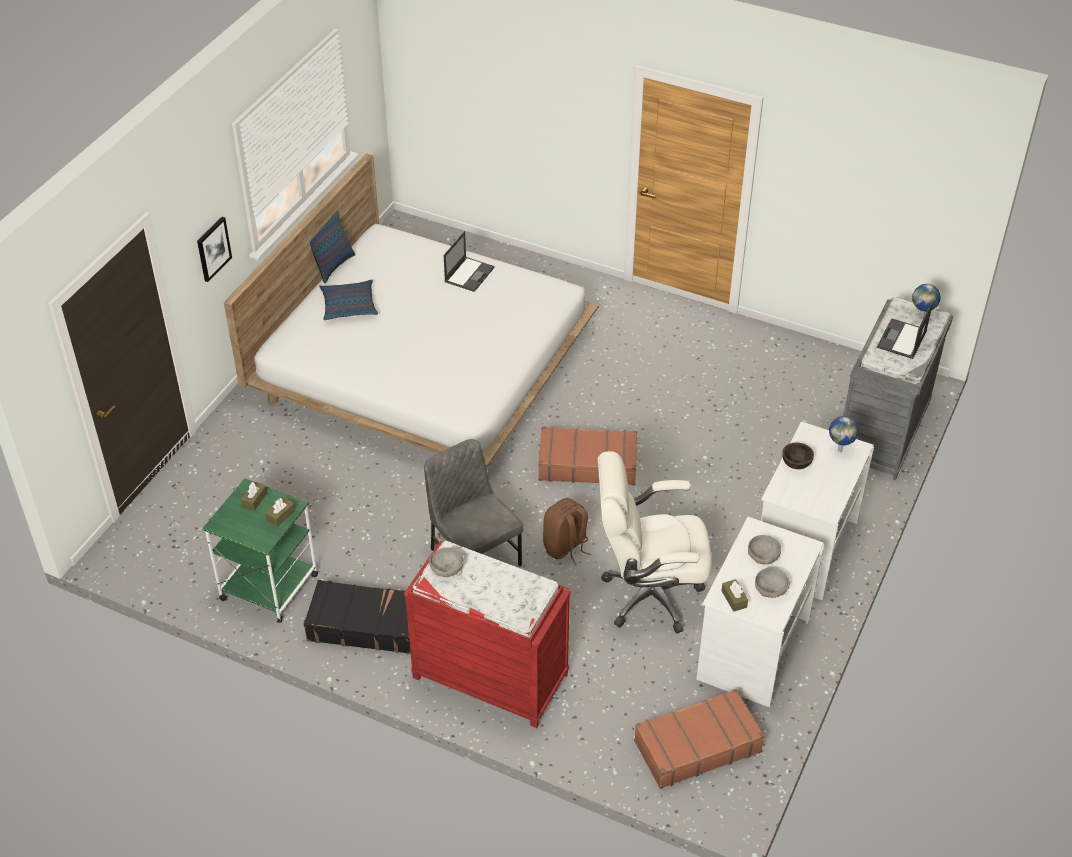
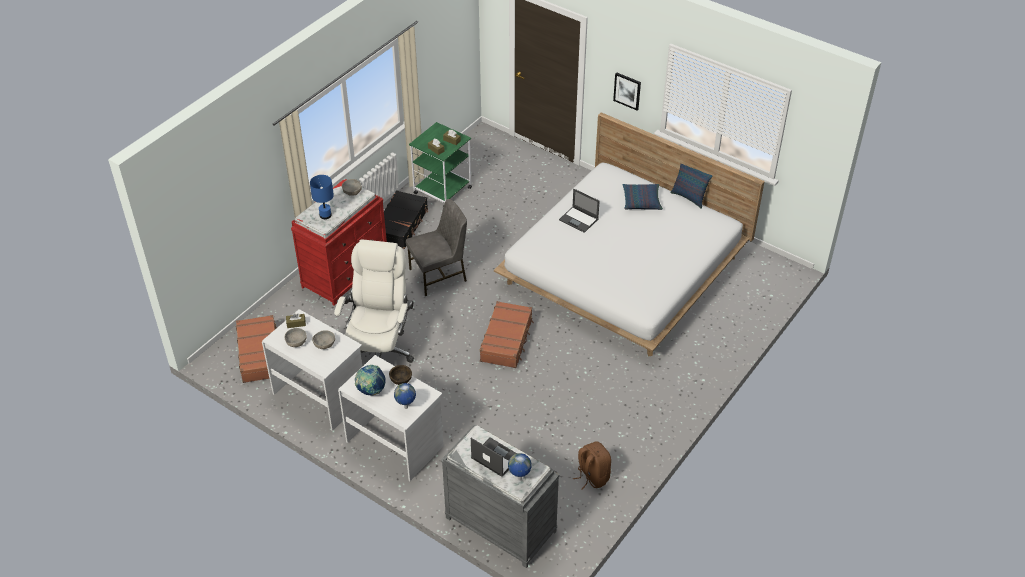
camera: 100 degrees right, 0 degrees up
(469, 274) = (669, 262): laptop -> laptop (579, 220)
(511, 591) = (325, 215): none -> blue table lamp
(566, 547) = (433, 318): brown backpack -> brown backpack (592, 477)
(826, 489) = (371, 390): none -> globe

